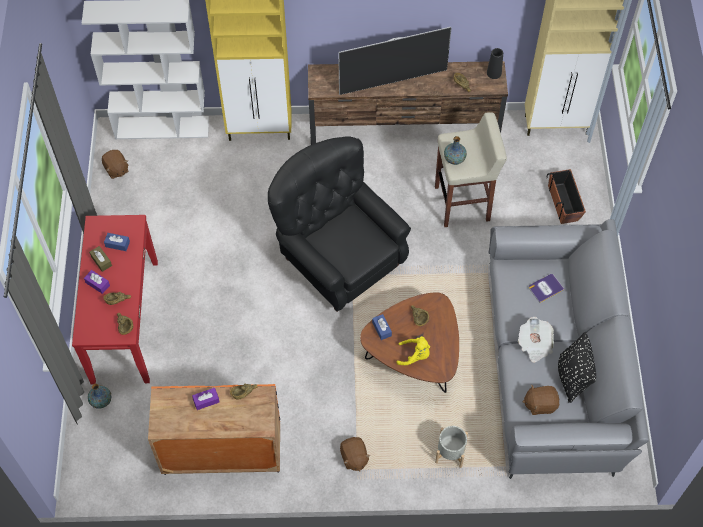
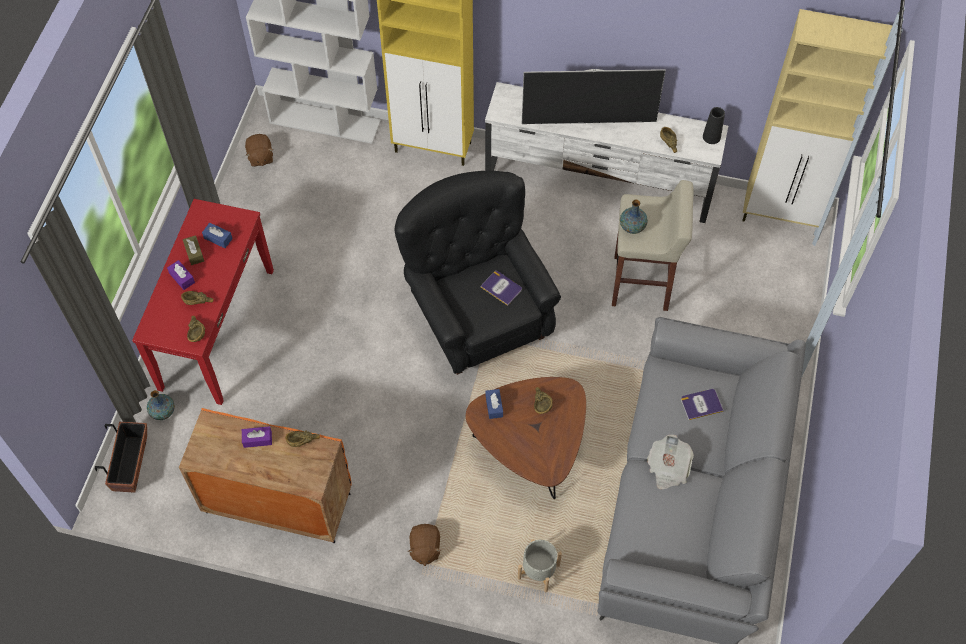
camera: 15 degrees right, 0 degrees up
(360, 232) = (501, 288): none -> book
(404, 129) = (599, 183): brown tv stand -> white tv stand
(414, 355) = (523, 446): yellow plush toy -> none
(540, 404) = (653, 541): brown plush toy -> none
(563, 203) = (762, 310): planter -> planter (131, 463)
(572, 378) = (701, 519): black pillow -> none

